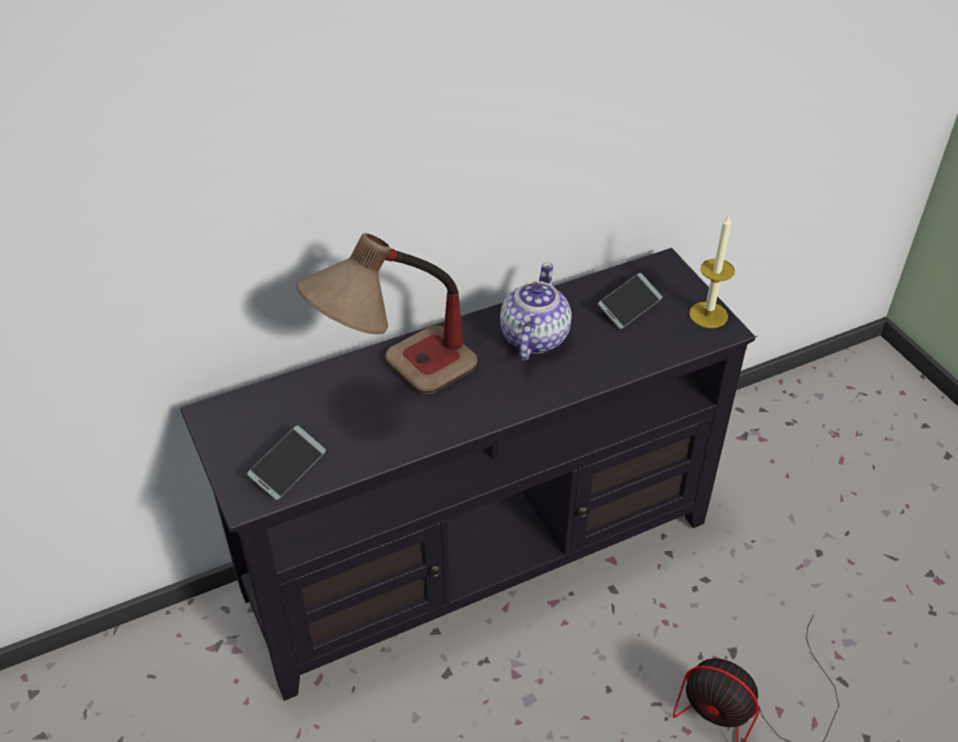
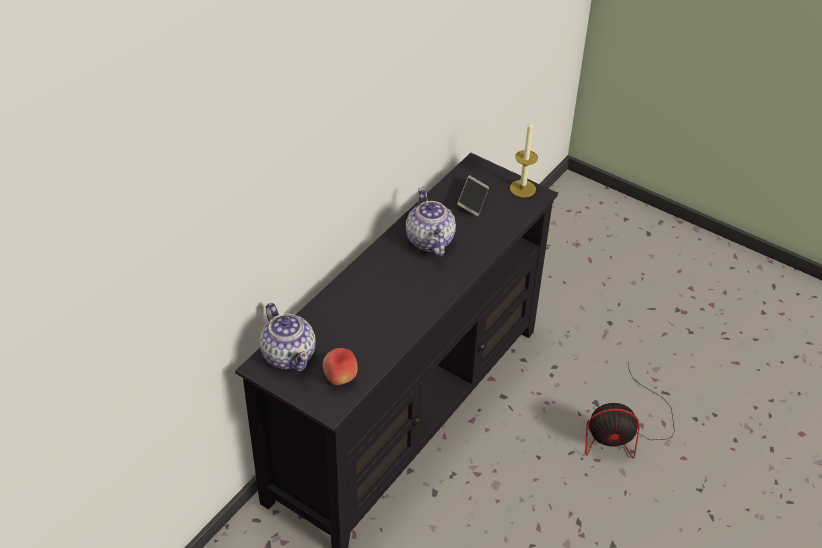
camera: 30 degrees left, 0 degrees up
(253, 413) = (289, 355): none -> teapot
(288, 468) = (340, 379): phone -> apple
(395, 383) = (365, 301): table lamp -> none

